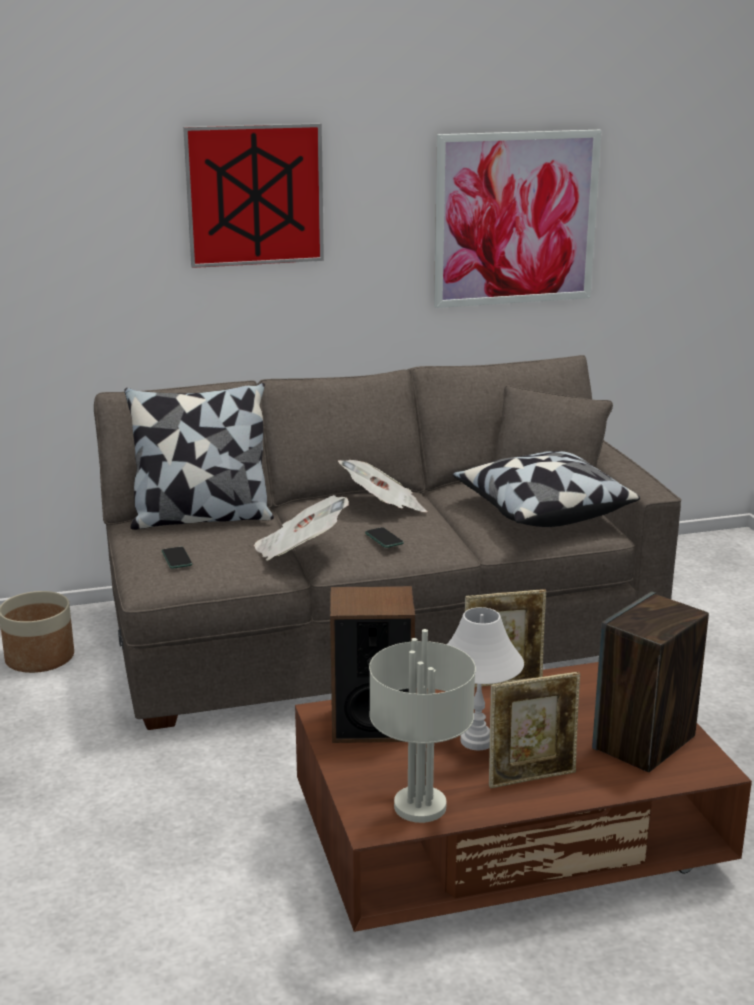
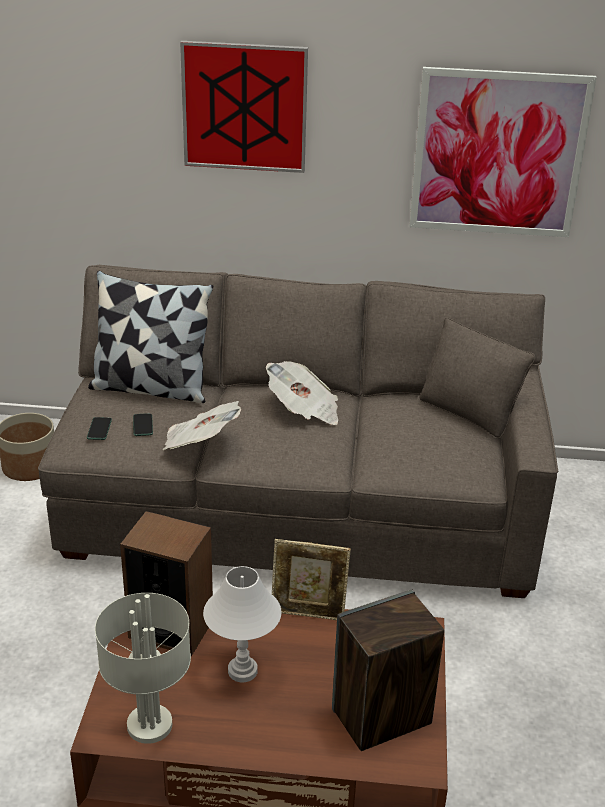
camera: 20 degrees right, 10 degrees up
(384, 538) = (277, 447): phone -> phone (143, 425)
(531, 777) = (259, 724): picture frame -> none
(541, 511) = (438, 446): pillow -> none

